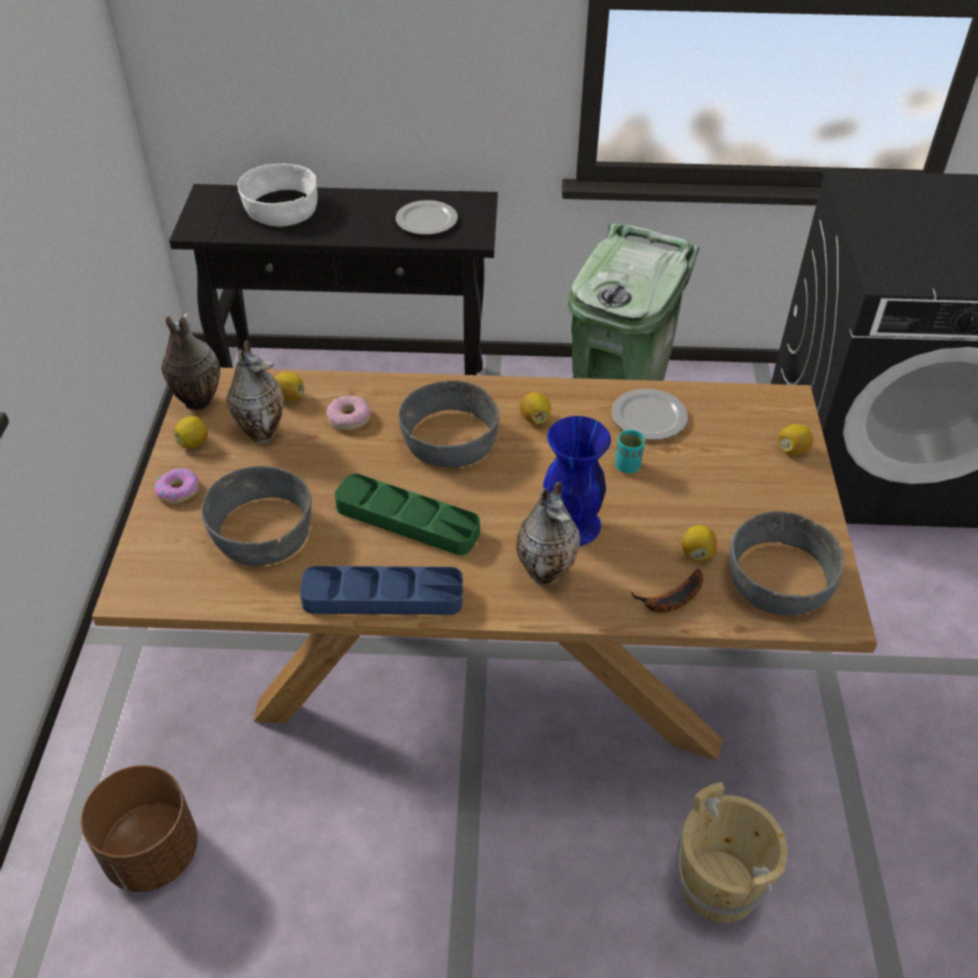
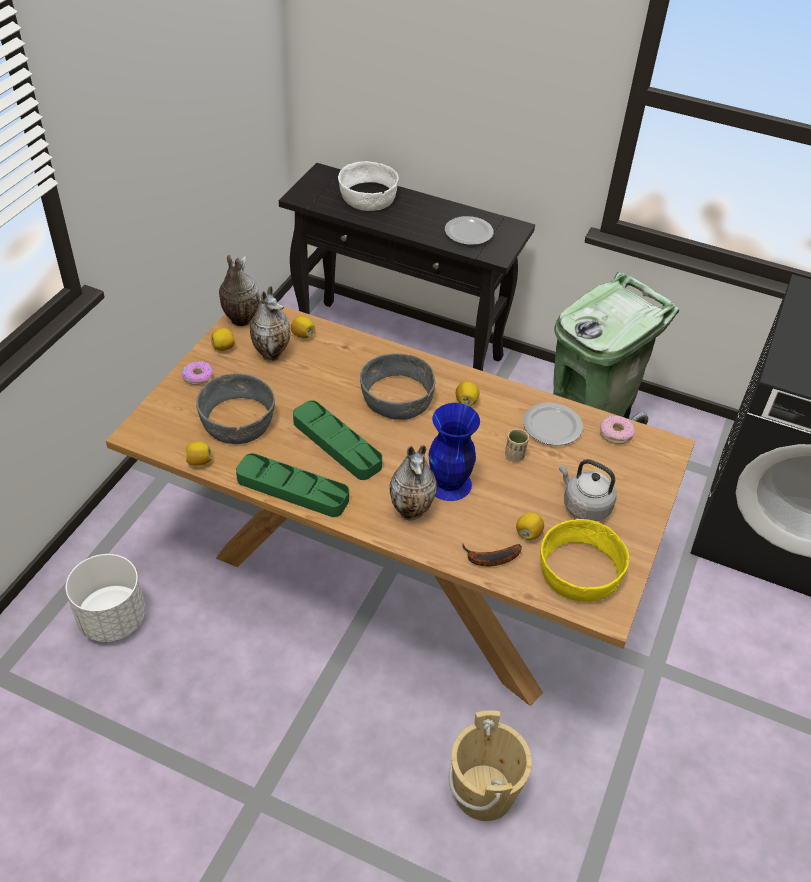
camera: 20 degrees right, 0 degrees up
(152, 852) = (112, 618): brown planter -> white planter
(349, 418) = (335, 362): donut -> donut (616, 434)
(383, 596) = (292, 489): blue tray -> green tray
(627, 466) = (514, 456): turquoise cup -> beige cup
(738, 498) = (584, 505): none -> grey kettle
(778, 580) = (578, 572): grey bowl -> yellow bowl
(792, 450) = (649, 484): lemon -> lemon (199, 461)

